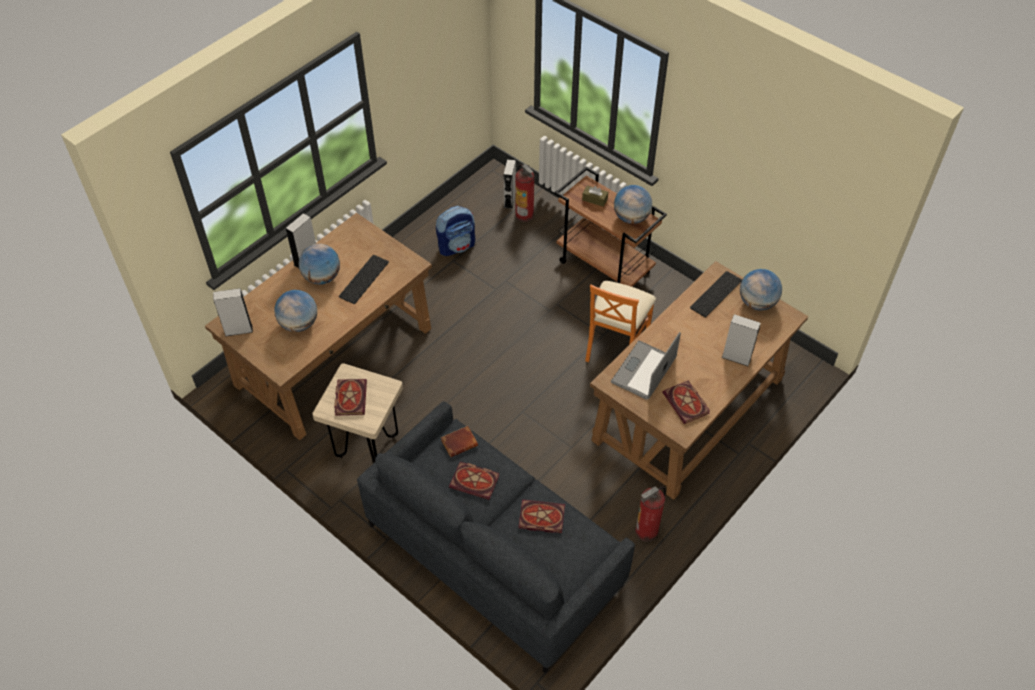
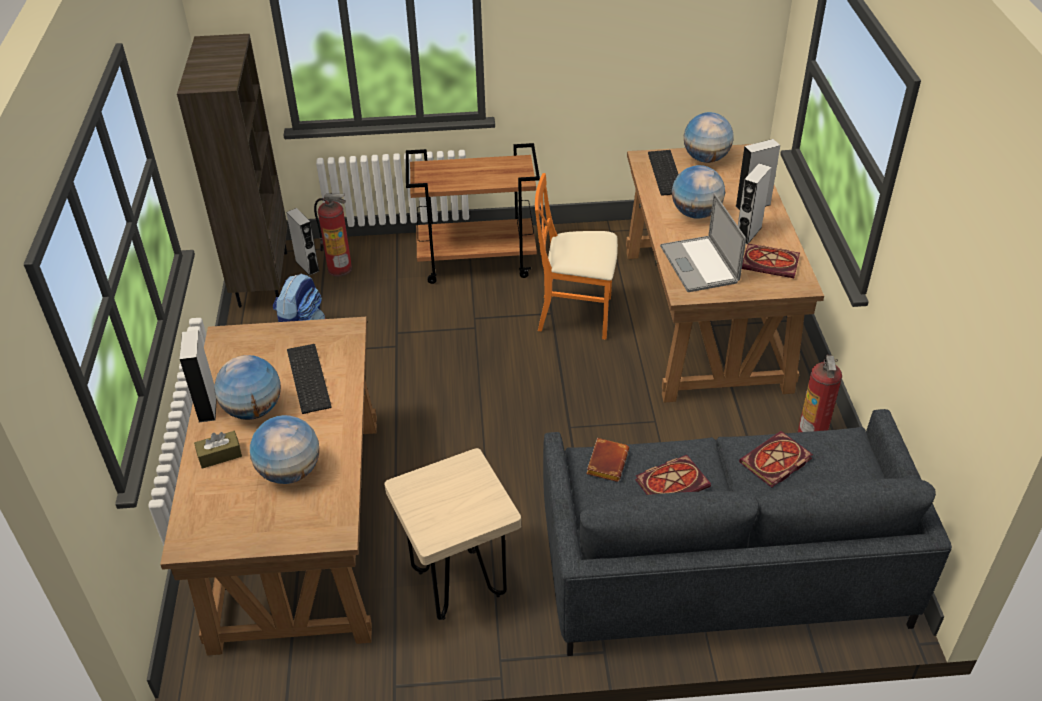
camera: 45 degrees left, 10 degrees down
(238, 330) = (217, 534): grey speaker -> grey speaker (748, 233)
(350, 397) = (442, 505): book -> none
(477, 191) = (262, 278): none -> brown bookcase
(594, 199) = (447, 174): brown tissue box -> brown tissue box (220, 455)
(615, 347) = (576, 315): orange chair -> orange chair turned 120 degrees clockwise
(631, 217) = (501, 168): globe -> globe (695, 213)

